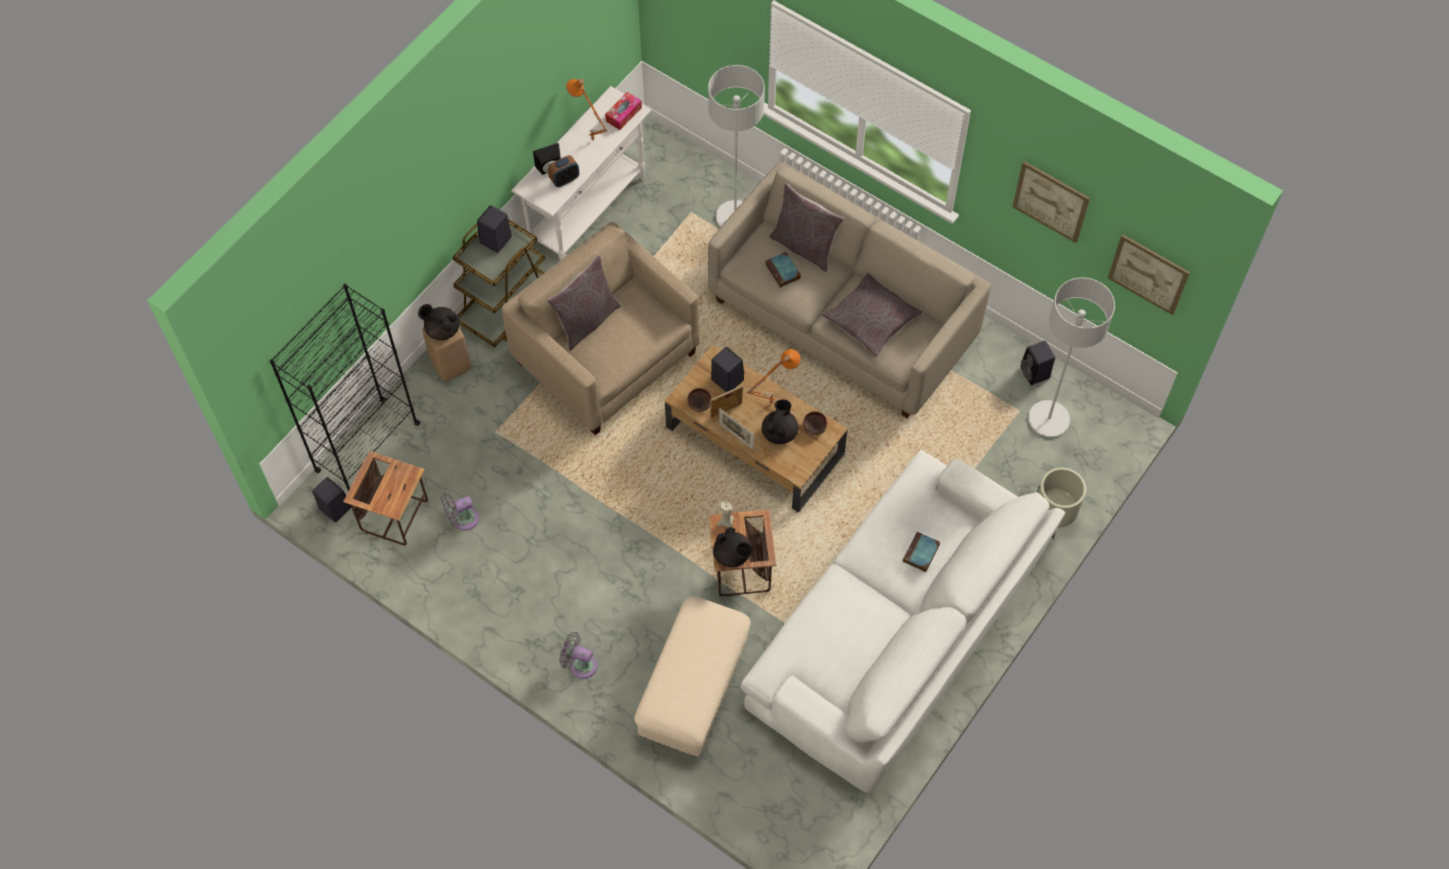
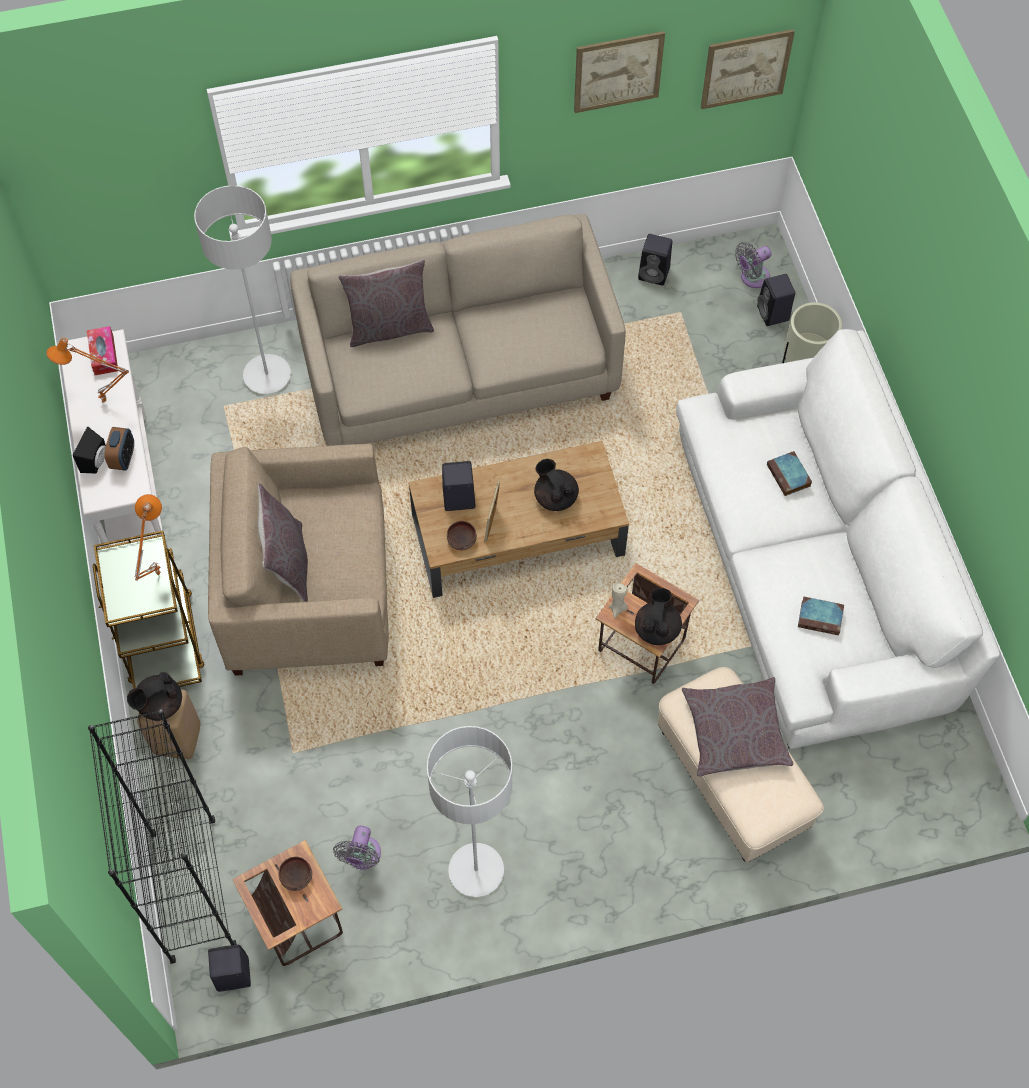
camera: 50 degrees left, 0 degrees up
(495, 241) = (126, 571): black speaker -> black speaker (773, 314)
(580, 664) = (619, 863): grey fan -> grey fan (752, 278)
(732, 555) = (657, 628): black teapot -> black teapot turned 75 degrees counterclockwise
(736, 437) = (526, 535): picture frame -> none
(771, 402) = (517, 480): orange table lamp -> orange table lamp (157, 573)
(783, 272) = (400, 363): book -> book (821, 617)
(814, 427) = (576, 465): brown bowl -> brown bowl (297, 877)
(871, 319) = (519, 334): grey pillow -> grey pillow (735, 732)
(1048, 419) = (708, 298): grey floor lamp -> grey floor lamp (476, 870)

